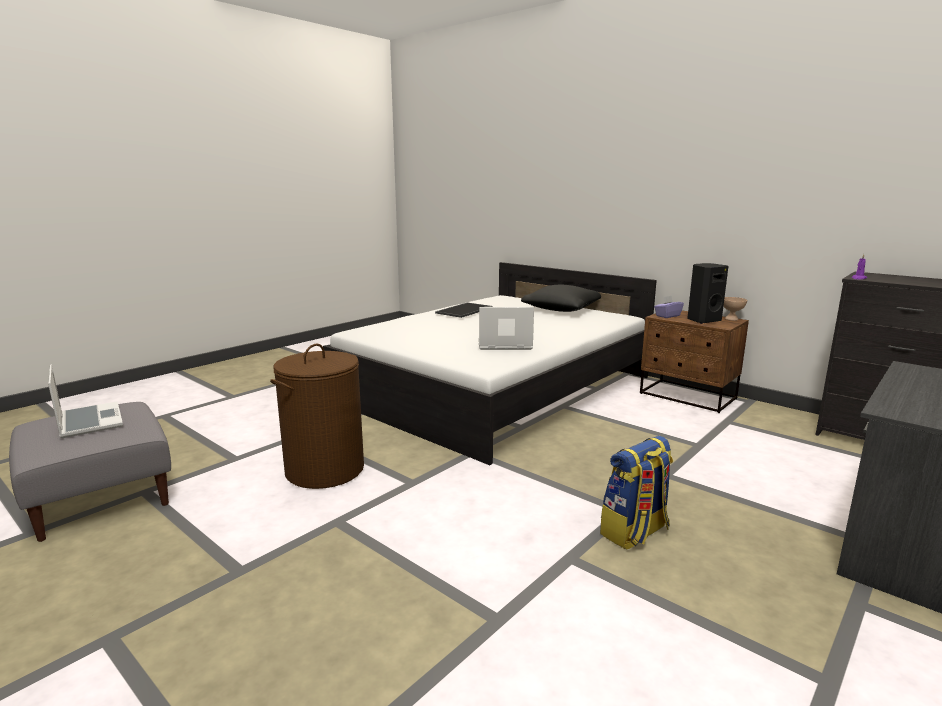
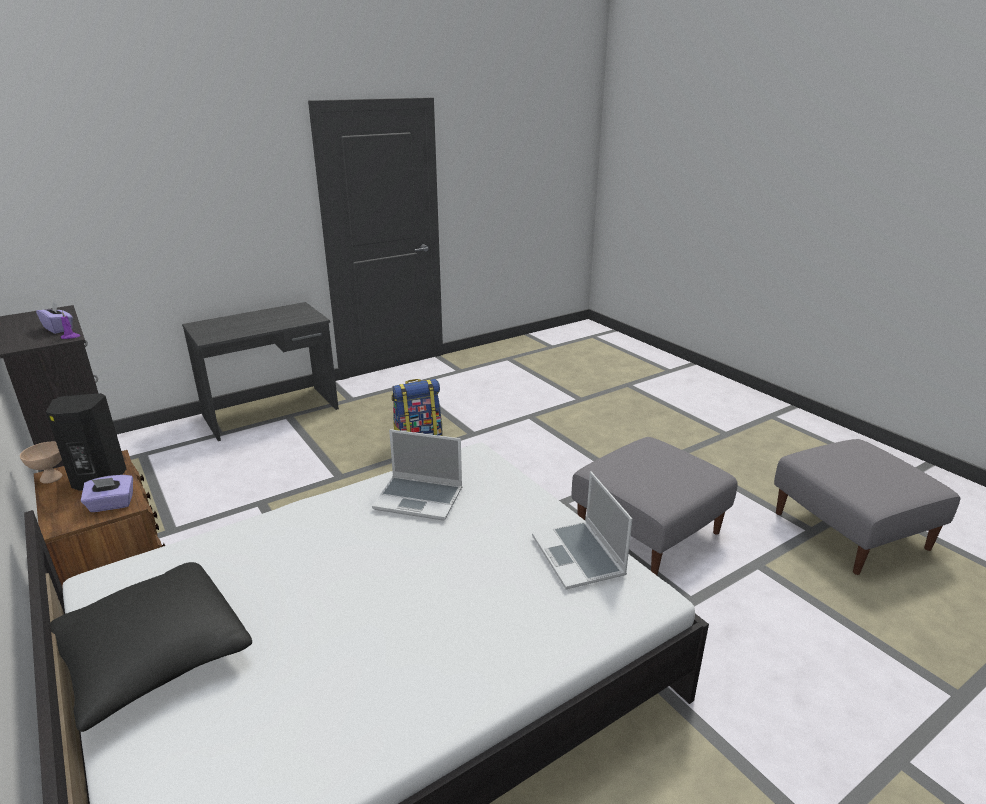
camera: 165 degrees left, 10 degrees up
(89, 421) = (875, 477): laptop -> laptop (579, 557)
(324, 469) = (648, 531): brown laundry basket -> grey ottoman
(464, 310) = (389, 684): tray -> none
(897, 281) = (59, 328): none -> purple tissue box

